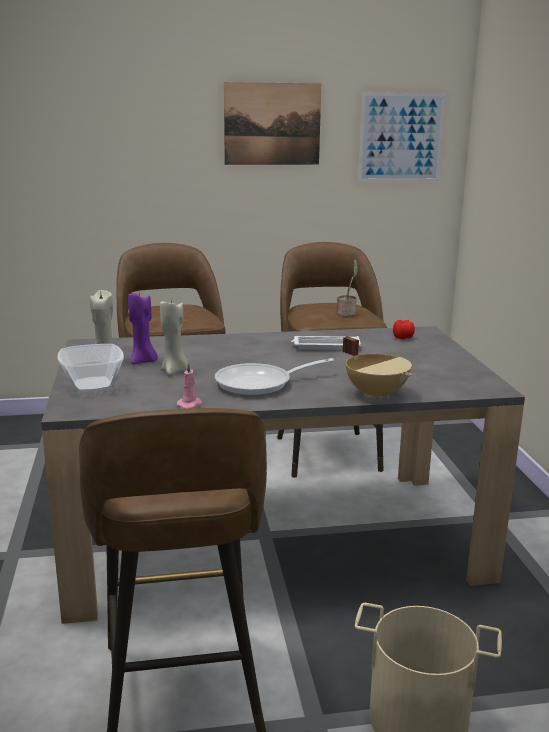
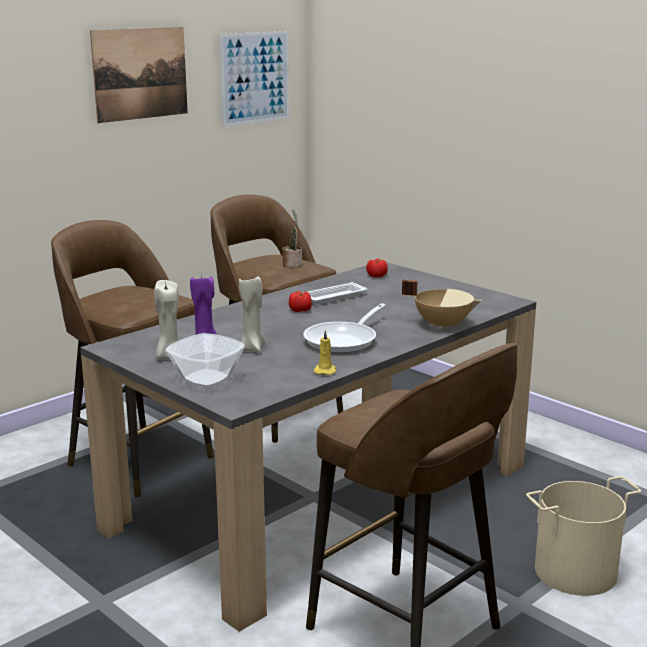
camera: 35 degrees left, 0 degrees up
(190, 404) = (325, 371): pink candle -> yellow candle
(276, 351) = (300, 310): none -> tomato

